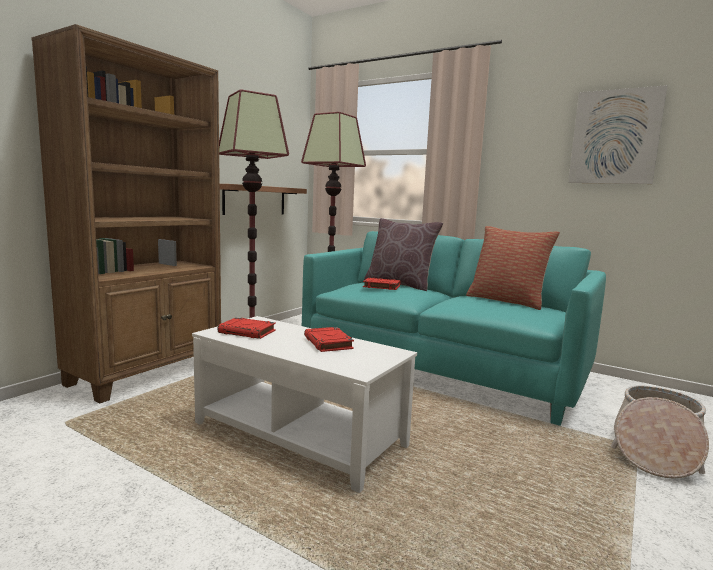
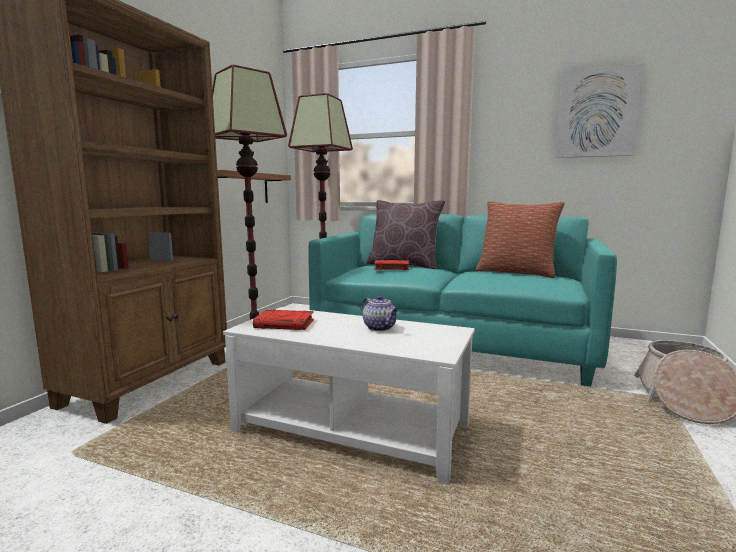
camera: 10 degrees left, 0 degrees up
(328, 343) = (380, 328): red book -> teapot

